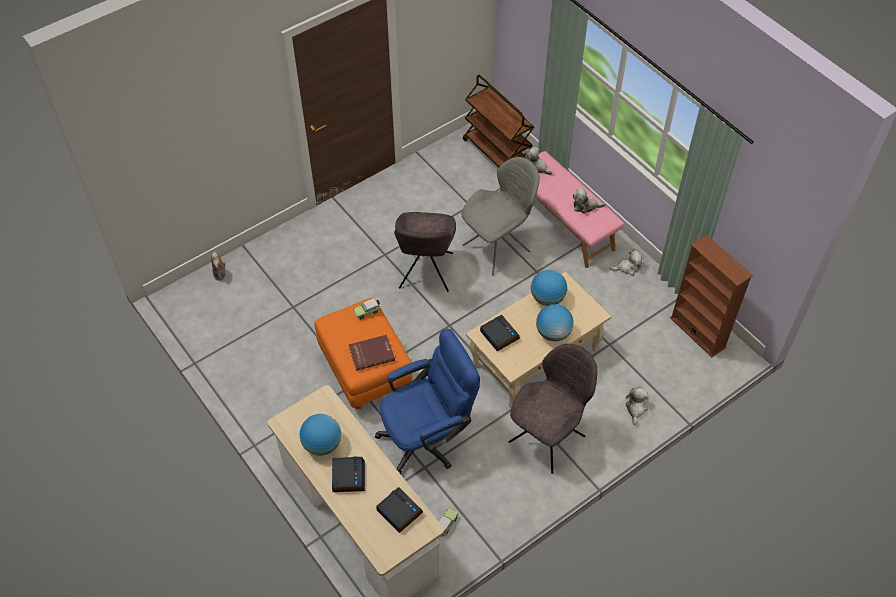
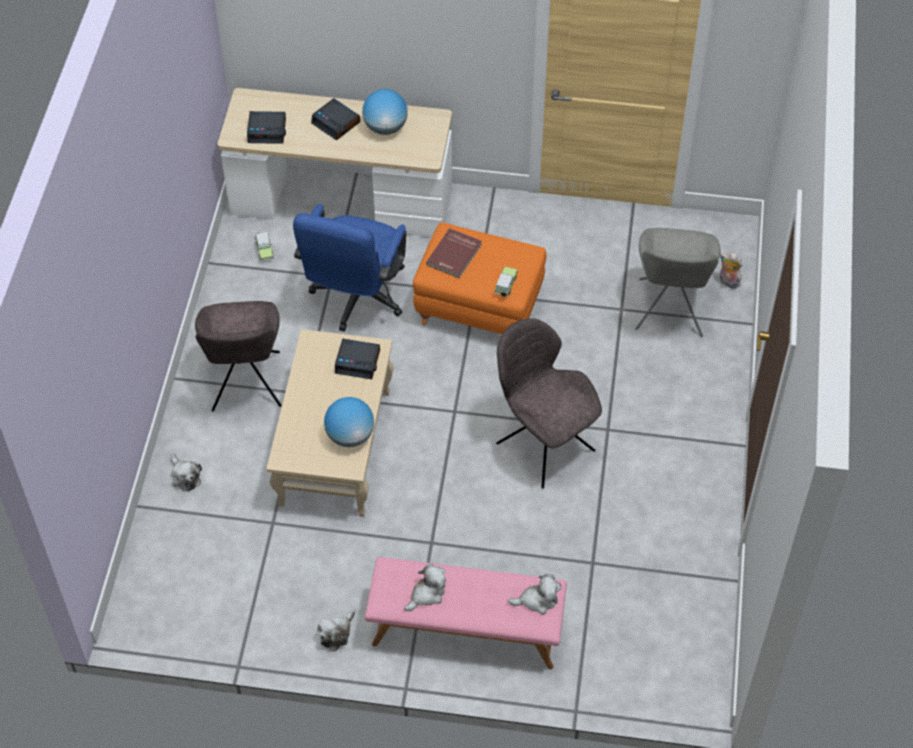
camera: 135 degrees right, 0 degrees up
(497, 154) = (645, 662): brown cart -> none
(498, 247) = (503, 537): grey chair -> grey chair (670, 310)
(553, 333) = (307, 405): globe -> none
(697, 332) = (188, 615): brown bookcase -> none

